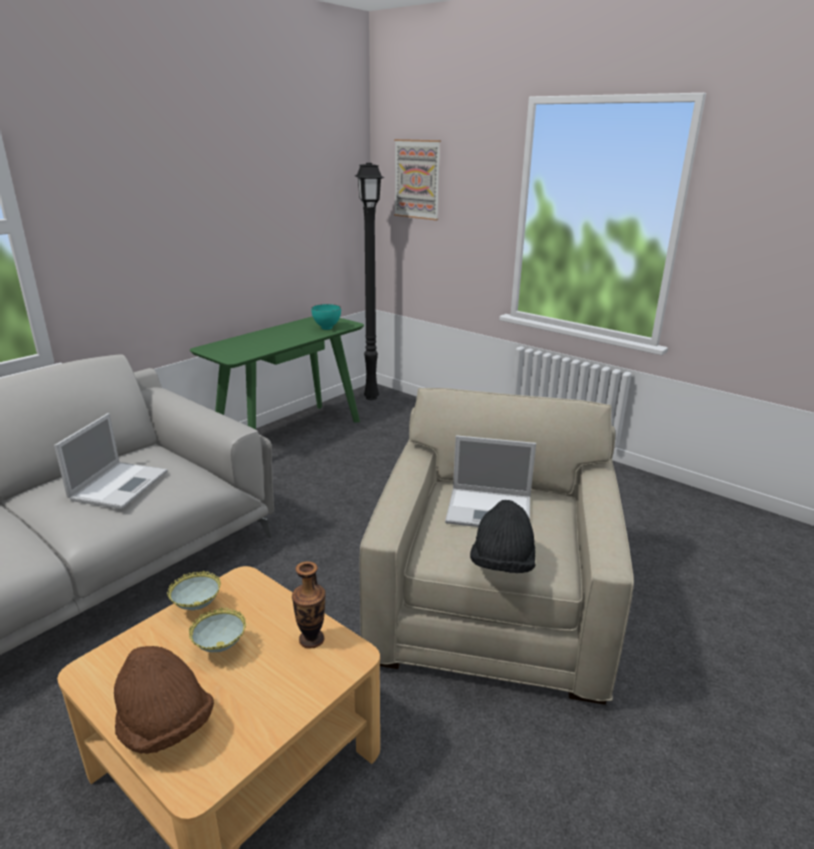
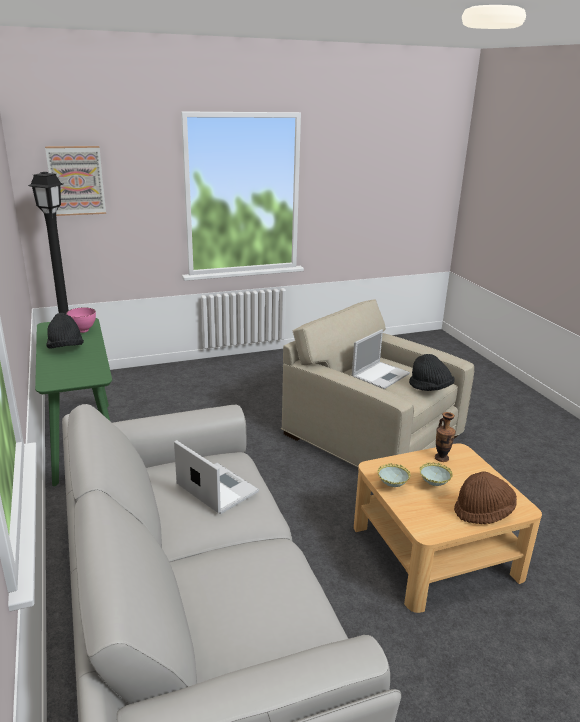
camera: 60 degrees left, 0 degrees up
(281, 334) = (65, 349): none -> black hat
(326, 328) = (83, 331): turquoise bowl -> pink bowl

